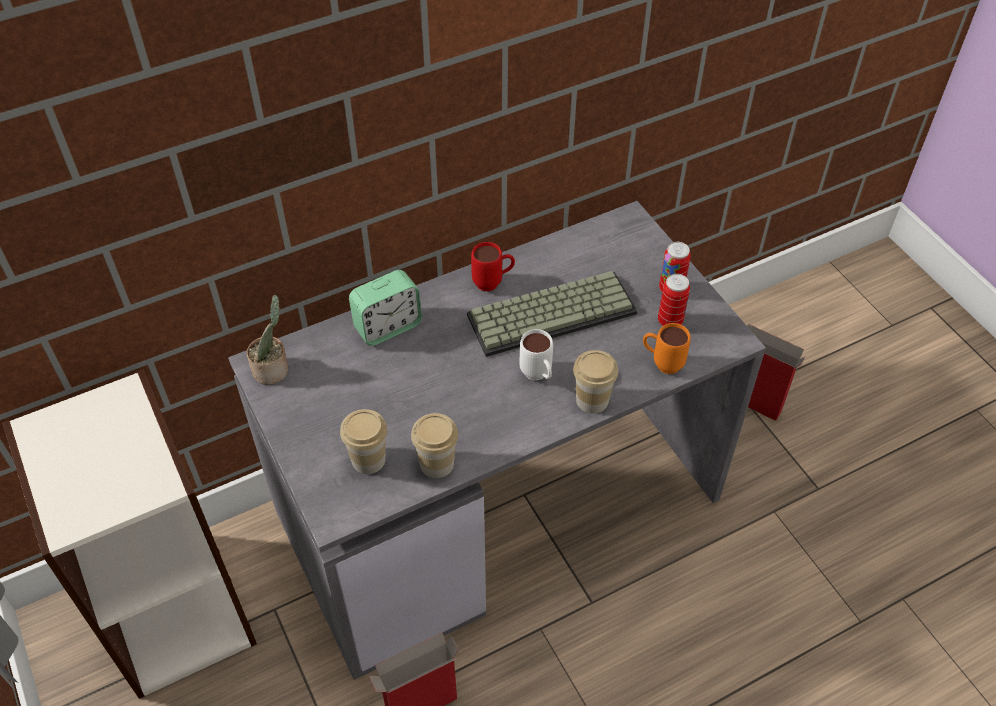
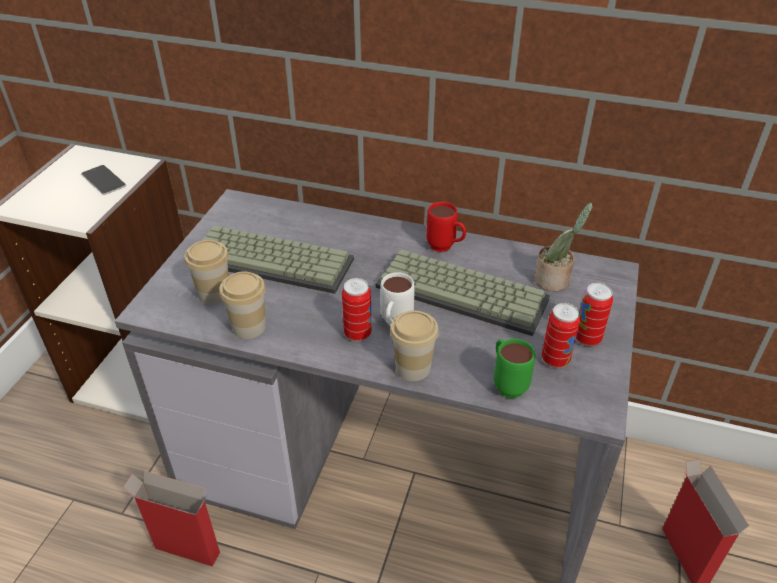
camera: 45 degrees right, 10 degrees down
(114, 434) = (103, 180): none -> phone
(273, 369) = (239, 210): potted plant -> potted plant (554, 281)
(373, 393) = (274, 259): none -> keyboard
(388, 326) = (338, 229): alarm clock -> none
(522, 404) = (357, 333): none -> can
(662, 363) = (506, 383): orange mug -> green mug

